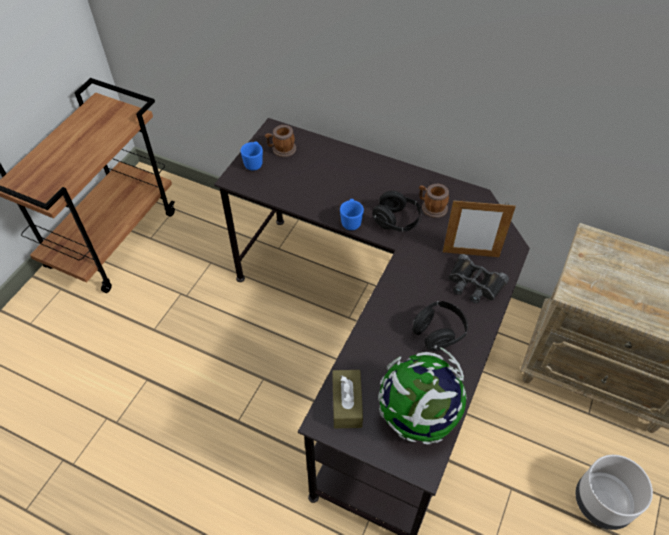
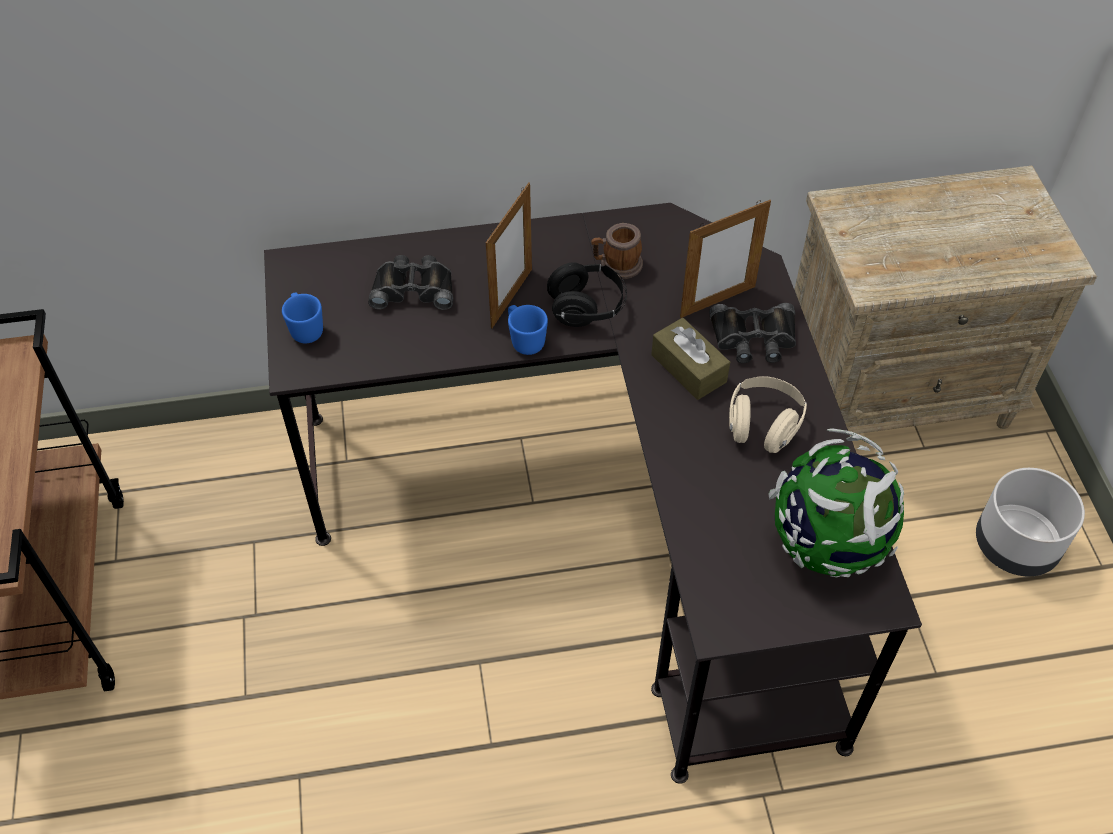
camera: 35 degrees left, 0 degrees up
(281, 149) = (330, 289): mug -> none
(319, 168) = (413, 288): none -> black binoculars
(347, 403) = (728, 584): brown tissue box -> brown tissue box (688, 368)
(363, 197) = (511, 298): none -> picture frame
(438, 332) = (763, 425): black headphones -> beige headphones

